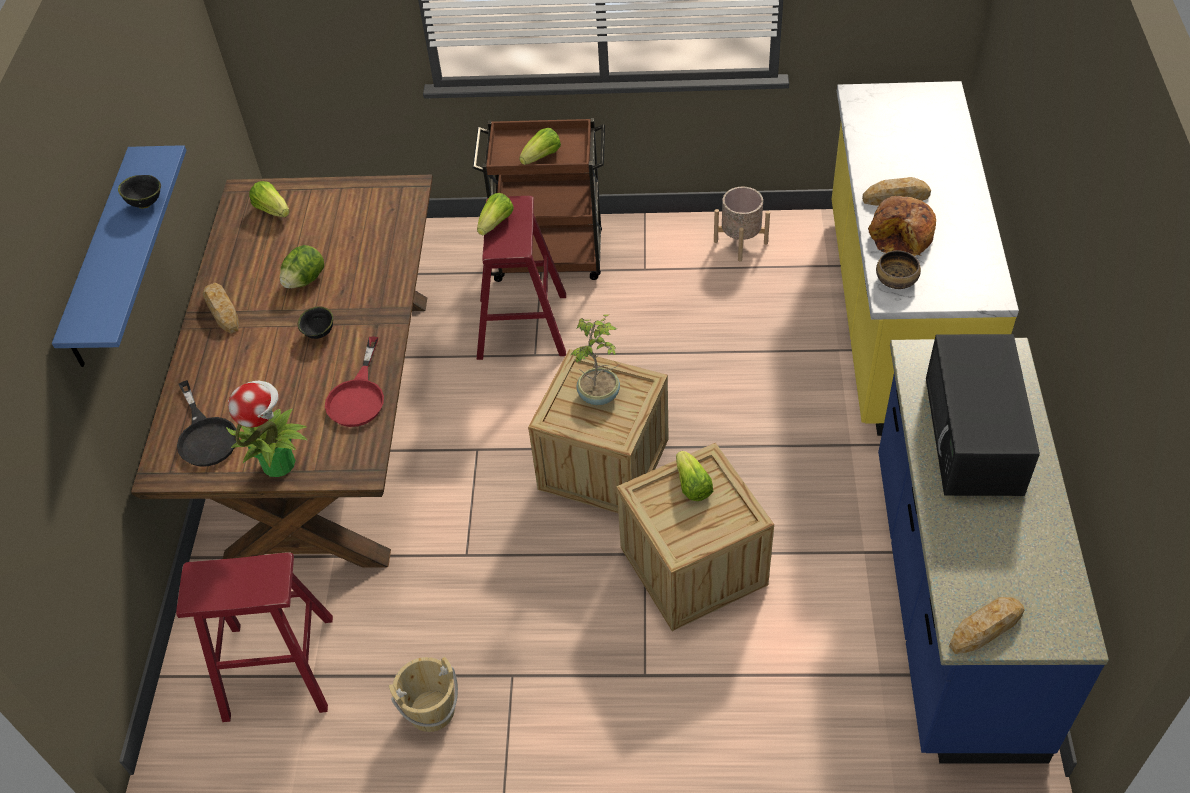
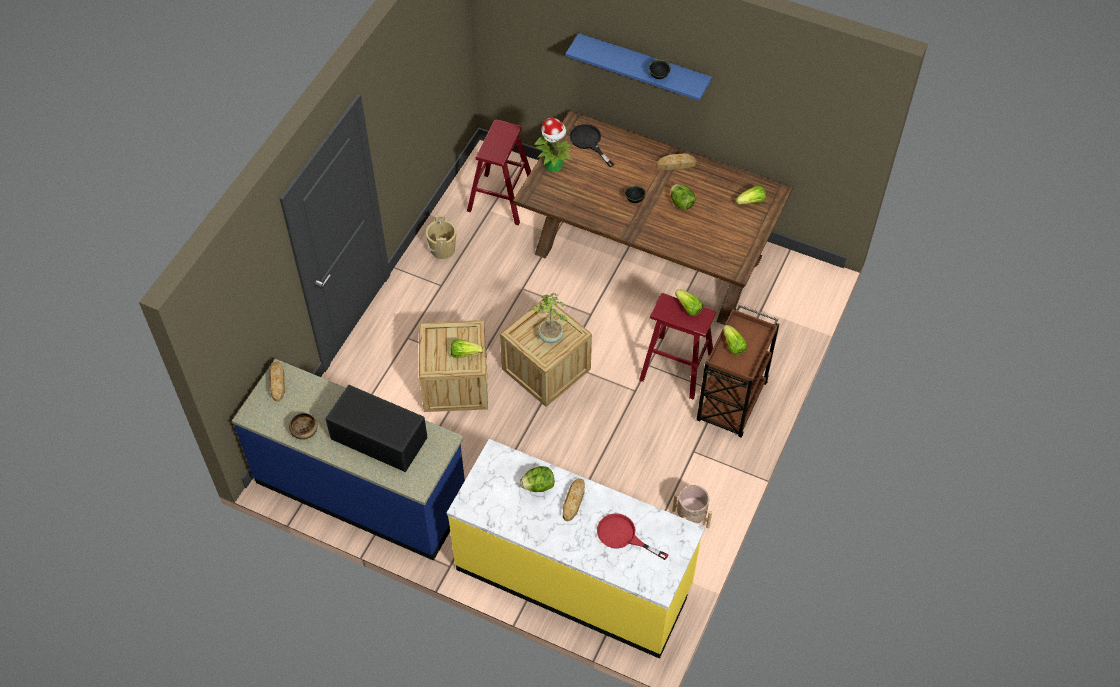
camera: 110 degrees right, 5 degrees up
(206, 435) = (588, 142): black frying pan -> black frying pan turned 60 degrees clockwise
(358, 396) = (579, 205): red frying pan -> red frying pan (623, 536)
(896, 280) = (506, 463): bowl -> bowl (304, 430)
(902, 236) = (538, 485): bread -> lettuce

